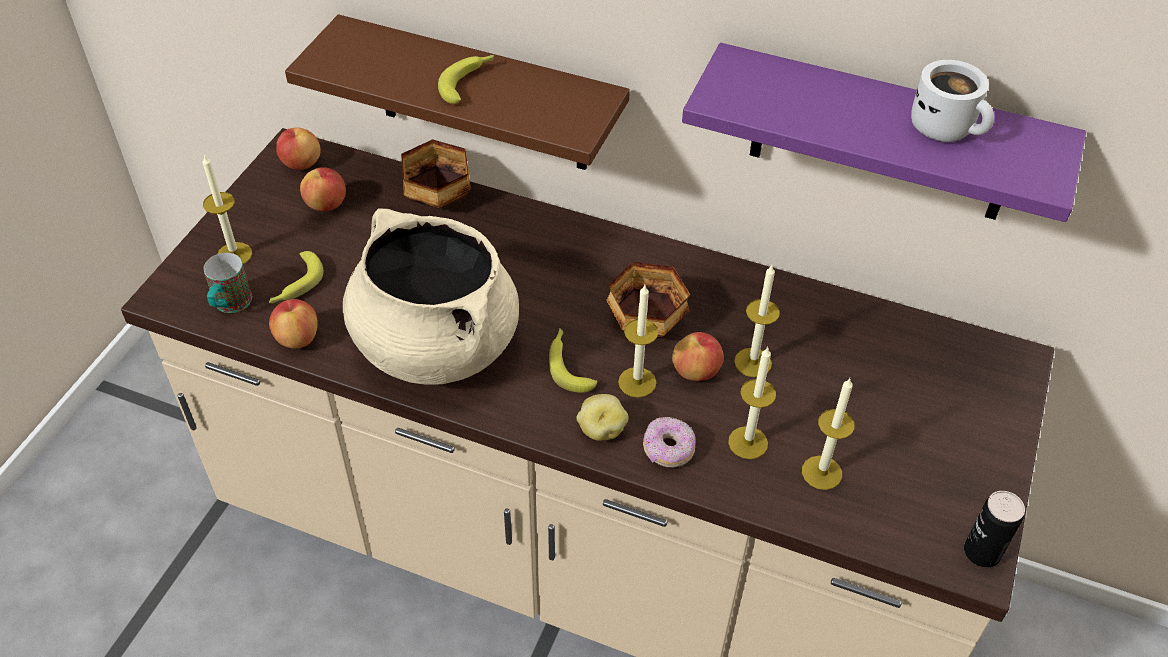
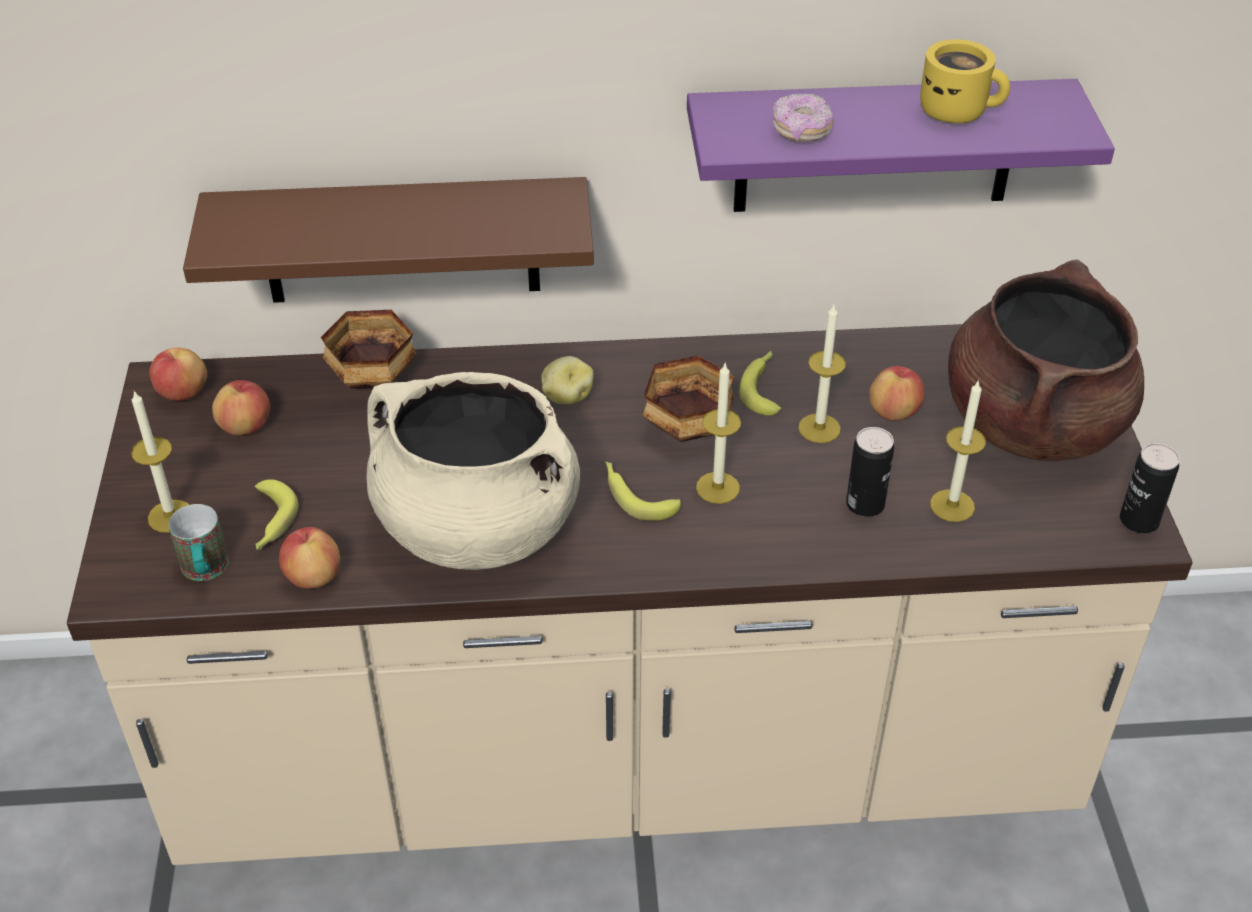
camera: 25 degrees left, 5 degrees down
(468, 82) = (408, 219): banana -> banana (764, 387)
(601, 429) = (712, 545): potato -> potato (567, 396)
(668, 449) = (792, 540): donut -> donut (801, 130)
(696, 371) = (769, 456): apple -> apple (893, 412)
(748, 442) = (865, 504): candle -> can
(942, 426) = (1032, 423): none -> brown cooking pot
(947, 128) = (958, 110): white mug -> yellow mug

